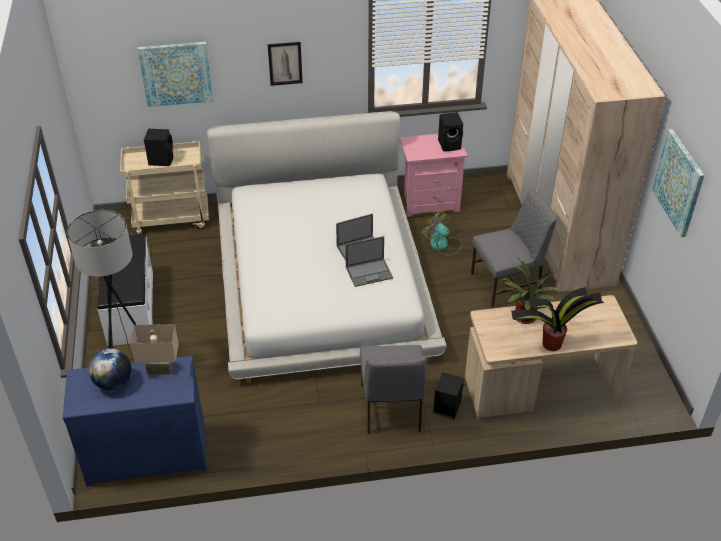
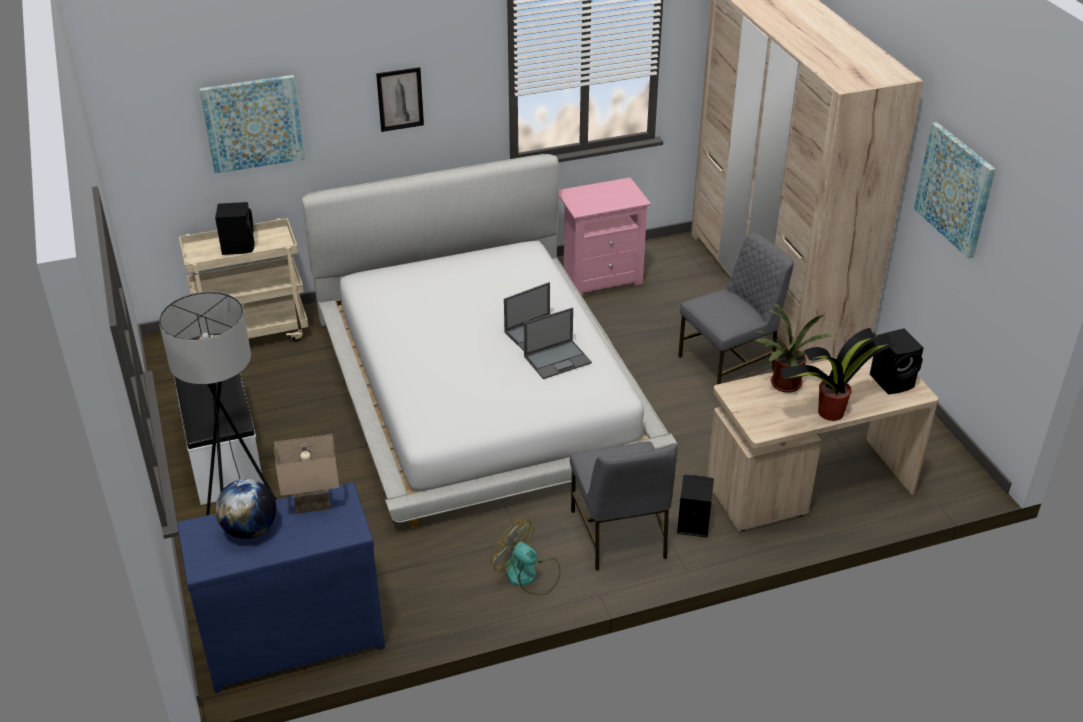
camera: 10 degrees left, 5 degrees down
(442, 244) = (631, 326): fan -> fan (528, 575)
(450, 144) = (625, 192): black speaker -> black speaker (893, 381)

